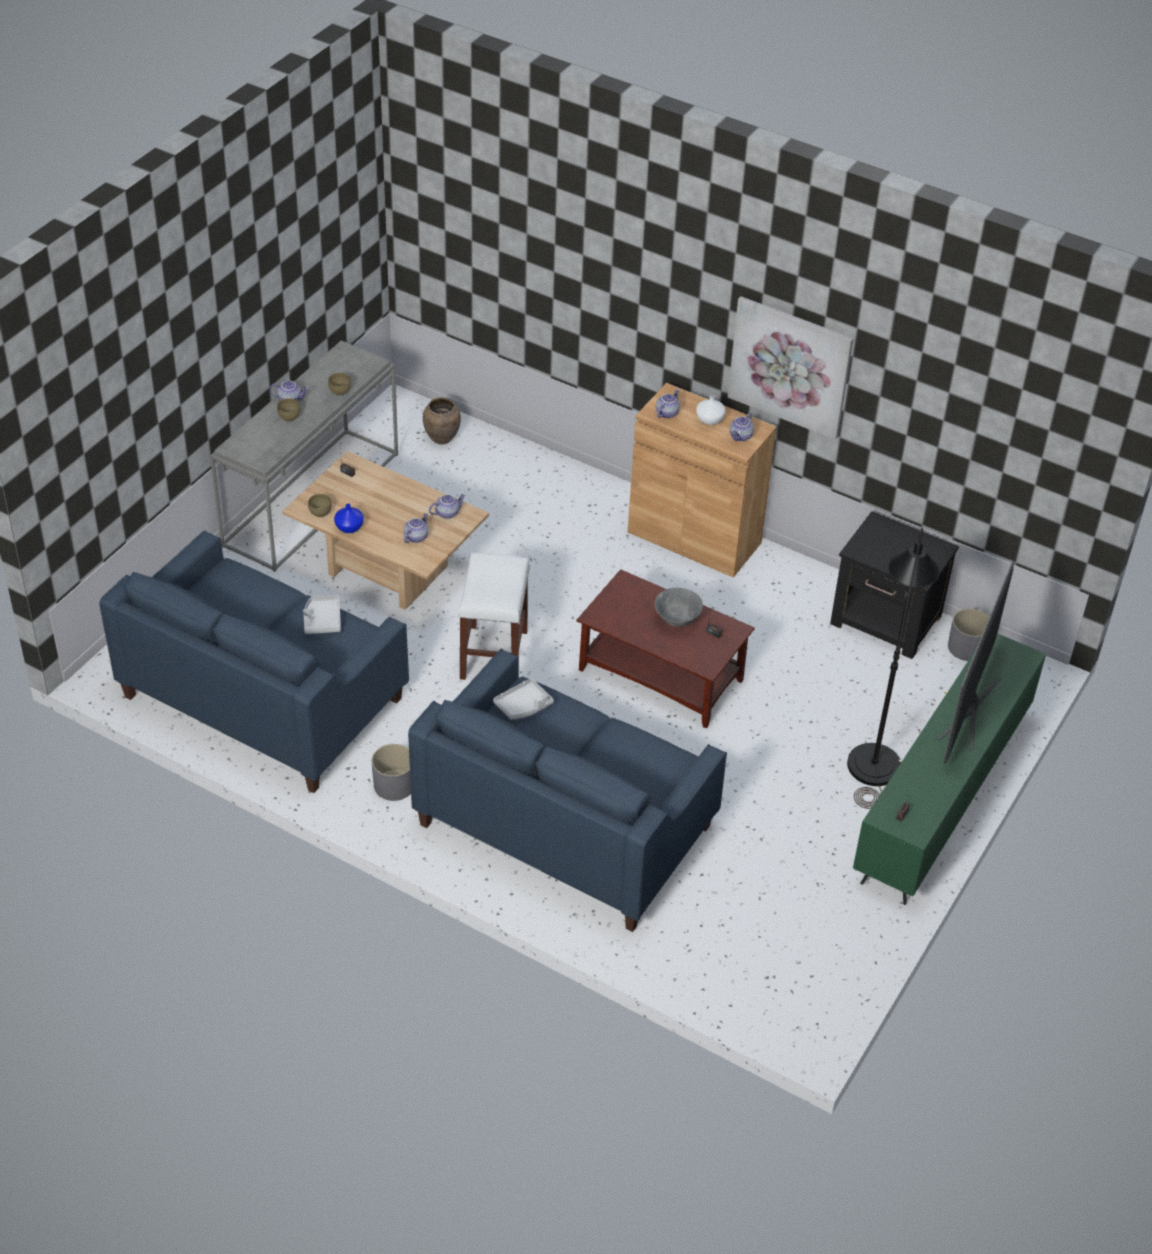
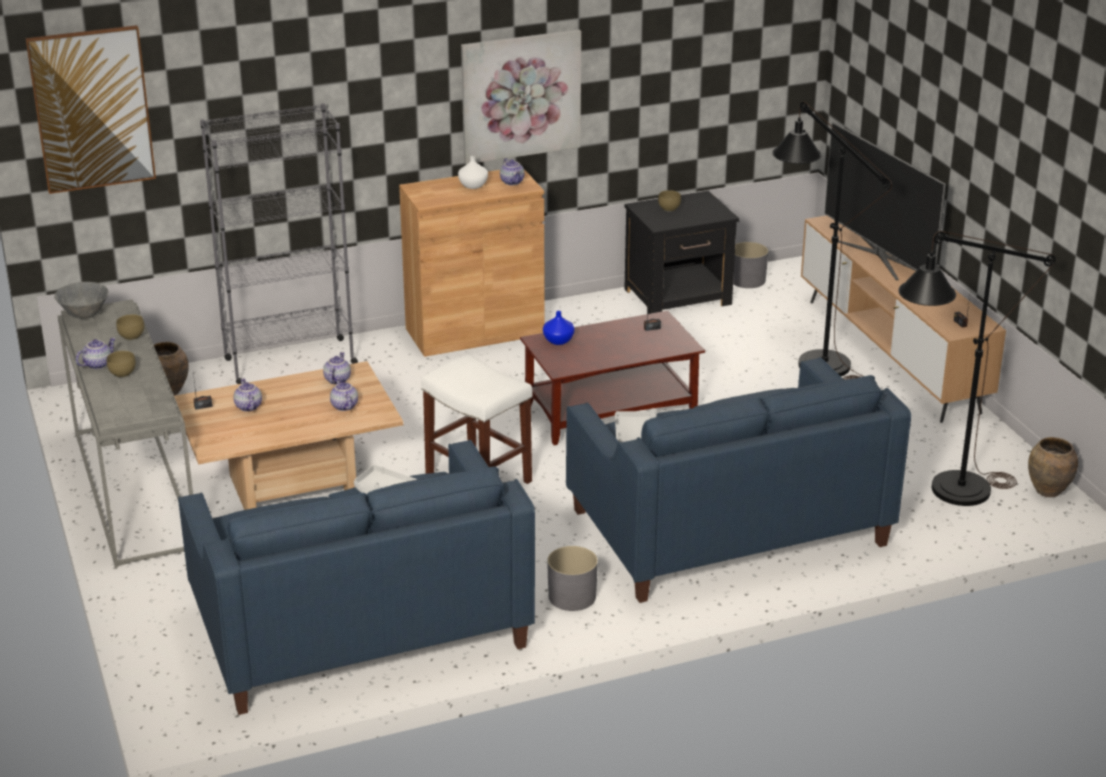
camera: 50 degrees left, 15 degrees down
(319, 512) = (233, 441): brown bowl -> brown bowl (668, 209)
(349, 528) = (279, 434): blue vase -> blue vase (559, 341)
(440, 198) = (92, 109): none -> picture
(544, 470) = (289, 362): none -> grey bookcase
(666, 413) = (436, 197): teapot -> teapot (247, 407)
(677, 620) = (616, 337): grey bowl -> grey bowl (84, 316)
(748, 935) = (945, 493): none -> black floor lamp
(821, 1002) = (1048, 491): none -> brown vase
(941, 799) = (890, 355): green tv stand -> brown tv stand

